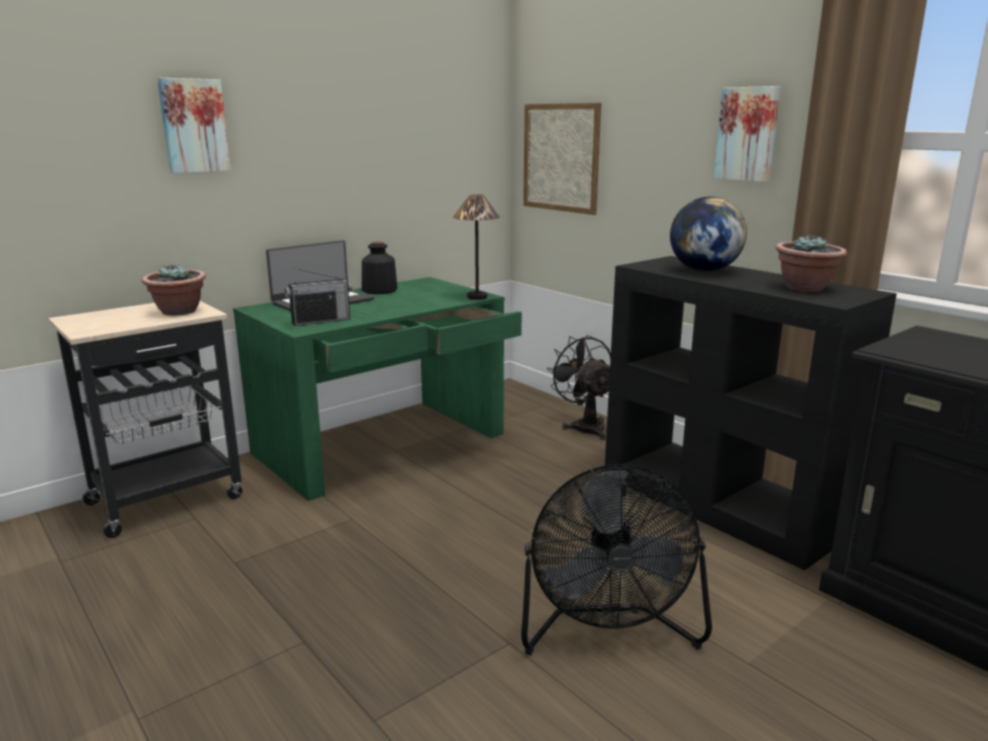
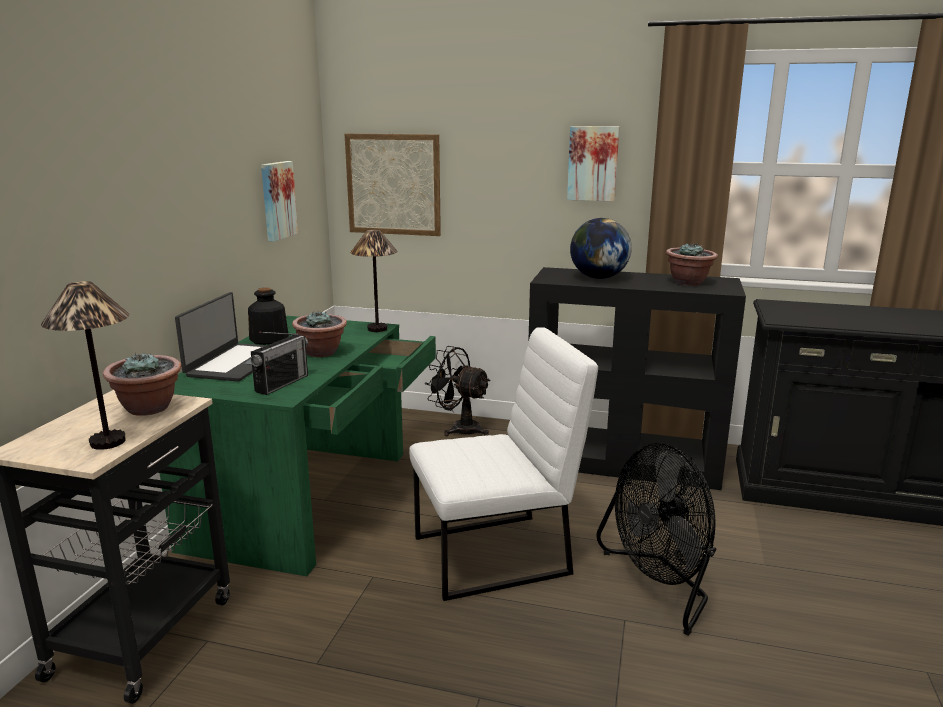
camera: 35 degrees left, 0 degrees up
(116, 325) = (108, 442): none -> table lamp
(193, 126) = (95, 182): picture -> picture (277, 200)
(395, 306) = (322, 353): none -> potted plant
(470, 540) = (496, 555): none -> white chair
(600, 627) = (663, 580): black fan -> black fan turned 105 degrees clockwise

